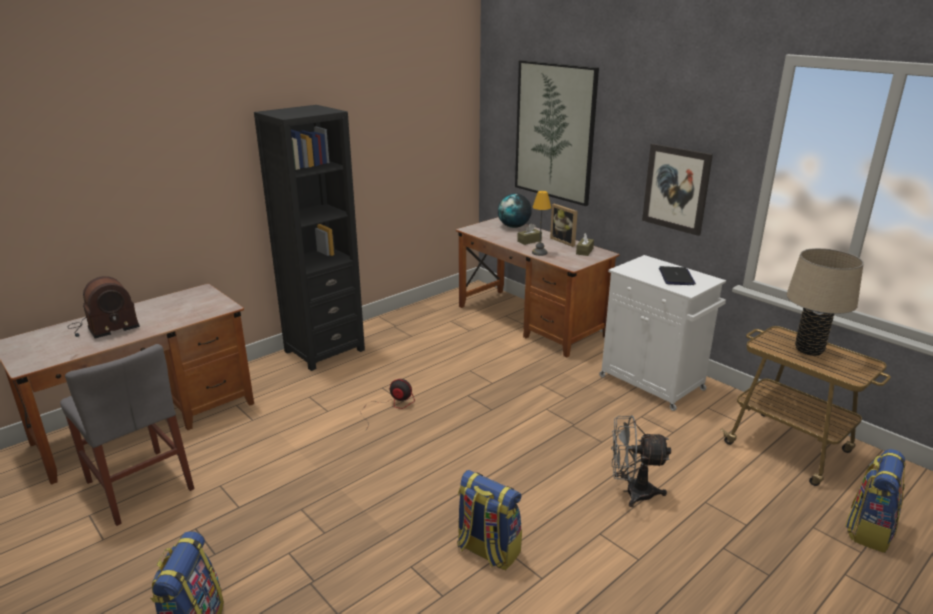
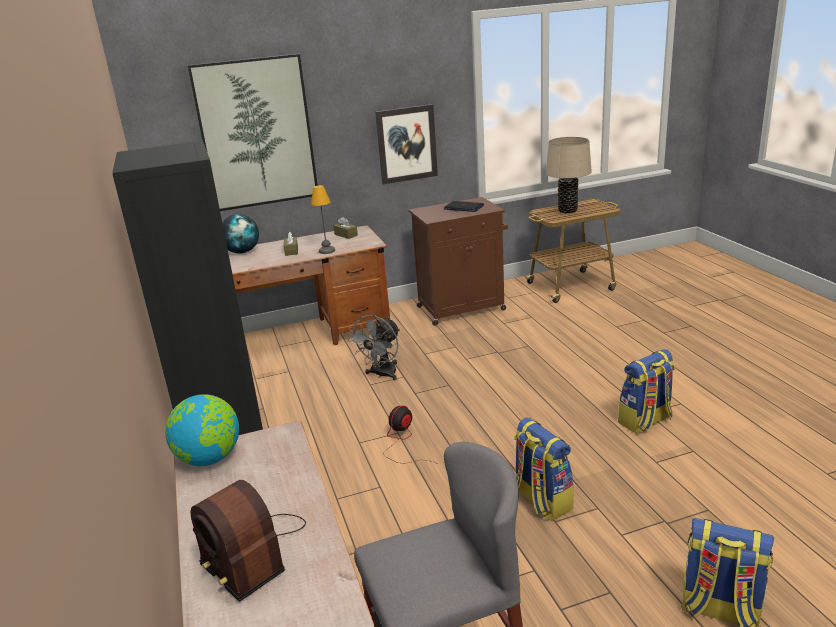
camera: 65 degrees left, 0 degrees up
(103, 327) = (251, 552): radio -> radio turned 150 degrees clockwise
(198, 294) = (209, 459): none -> globe
(565, 241) = (312, 238): picture frame -> none
(631, 492) = (596, 348): grey fan -> grey fan (382, 375)
(653, 384) = (462, 308): white cabinet -> brown cabinet
(869, 529) = (658, 288): backpack -> backpack (541, 500)

